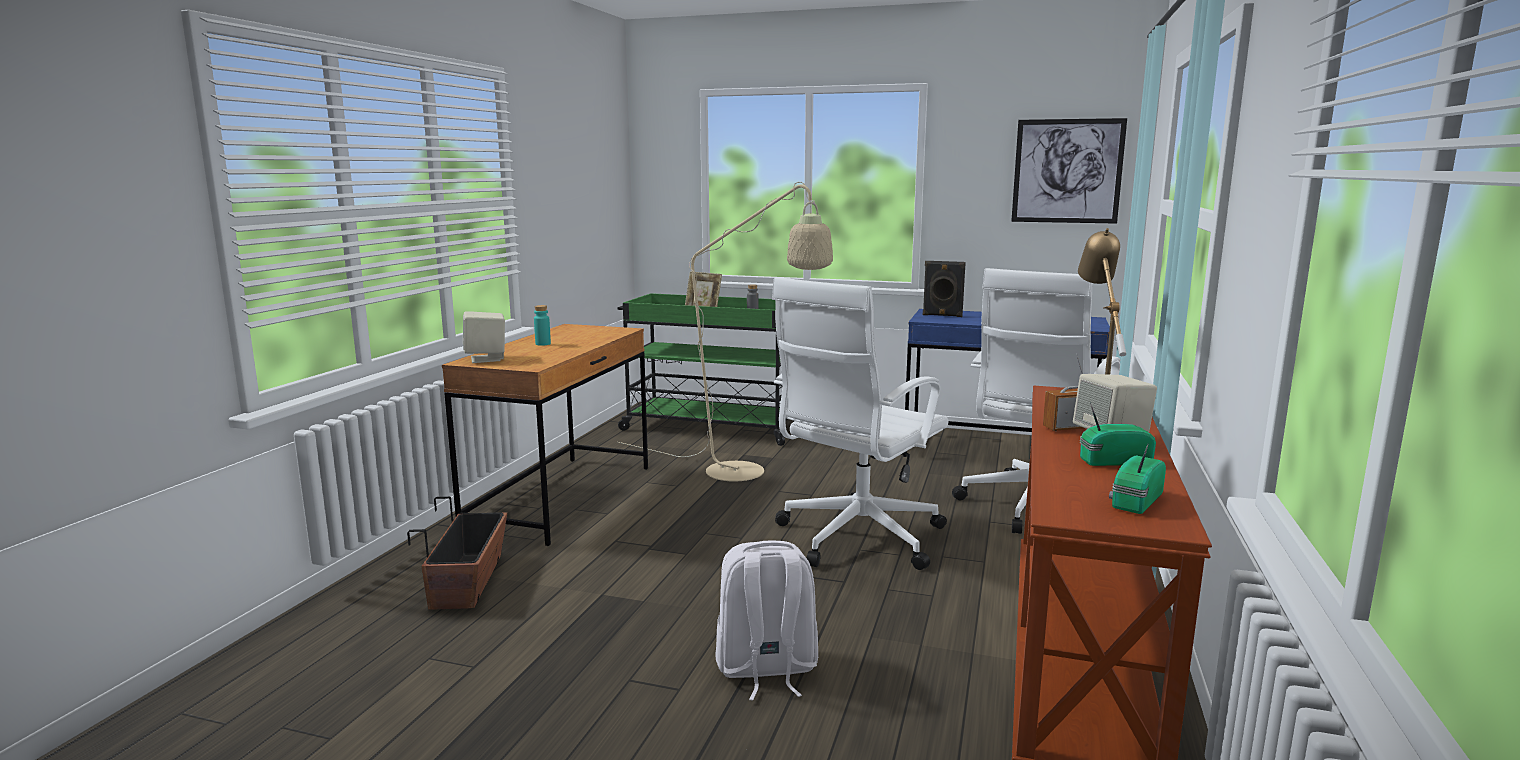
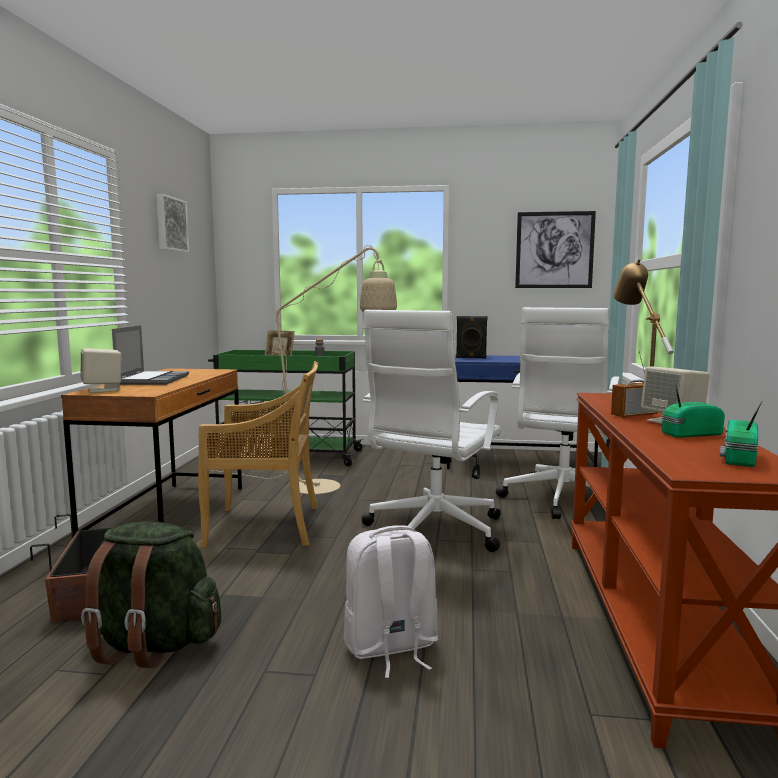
camera: 10 degrees left, 5 degrees down
(524, 642) = (153, 645): none -> green backpack
(543, 344) = (152, 380): turquoise bottle -> laptop
(573, 145) = (170, 224): none -> picture
(666, 518) = (266, 526): none -> beige chair

